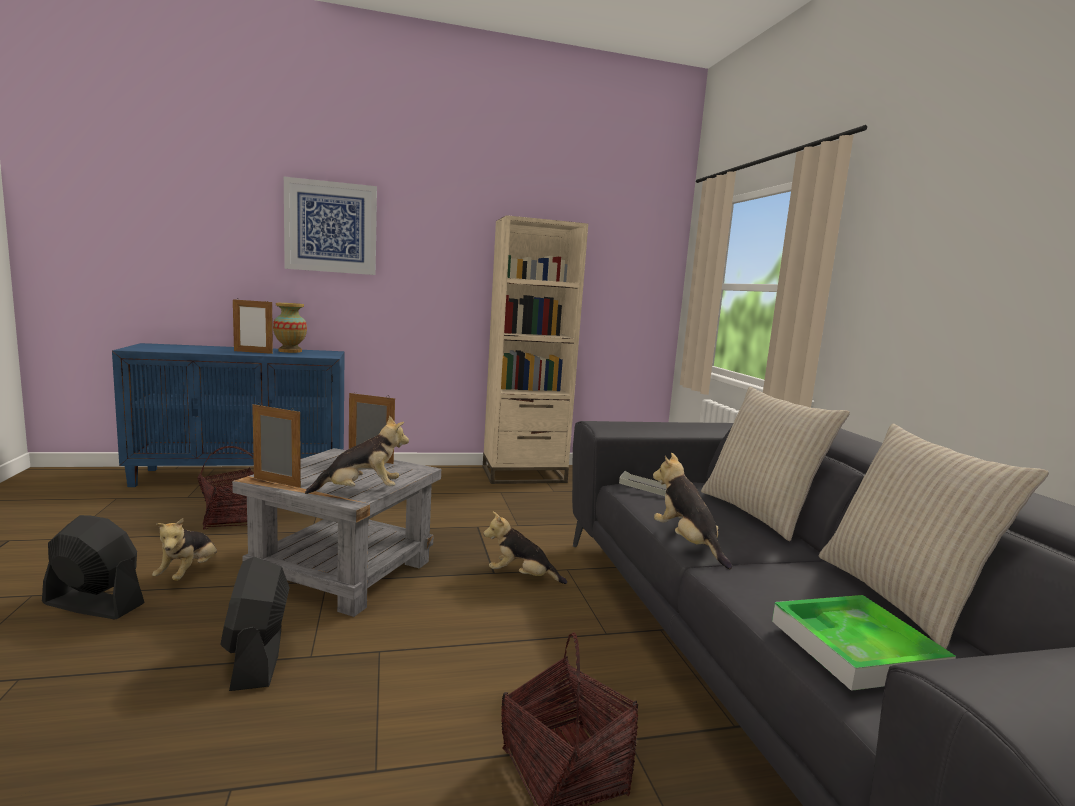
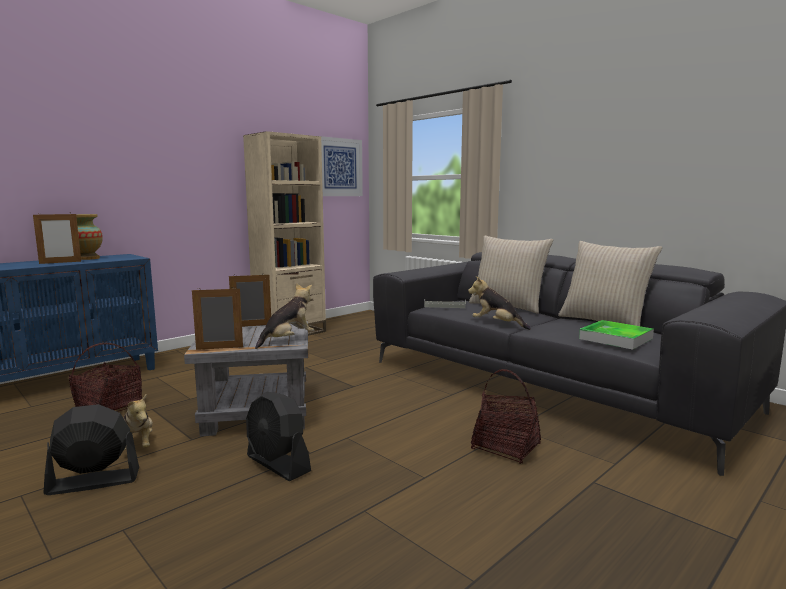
camera: 30 degrees left, 0 degrees up
(331, 227) = (105, 143): picture -> picture (339, 167)
(521, 577) = (373, 384): plush toy -> none

